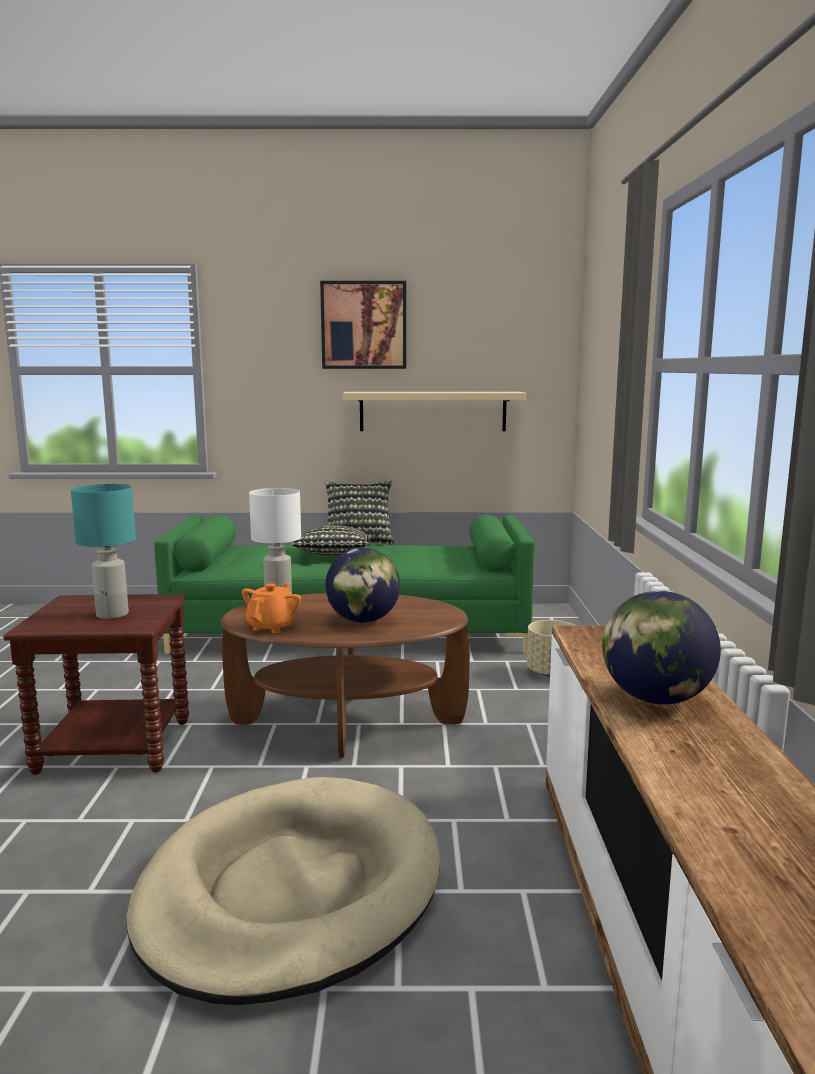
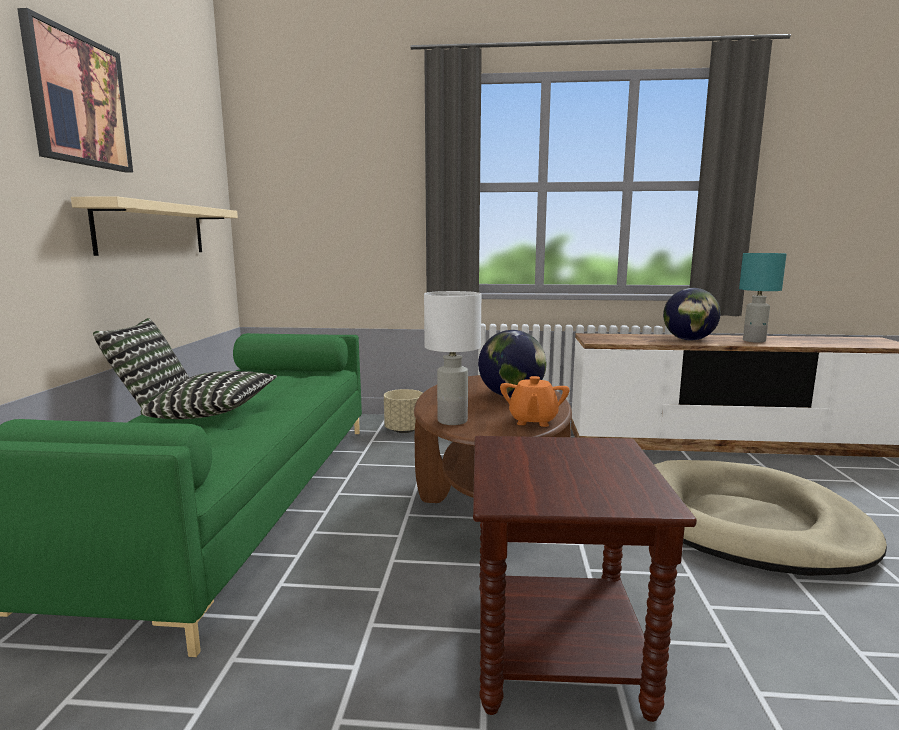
camera: 85 degrees left, 0 degrees up
(112, 615) = (576, 462): turquoise table lamp -> turquoise table lamp (754, 341)
(272, 627) = (533, 421): orange teapot -> orange teapot turned 105 degrees counterclockwise

